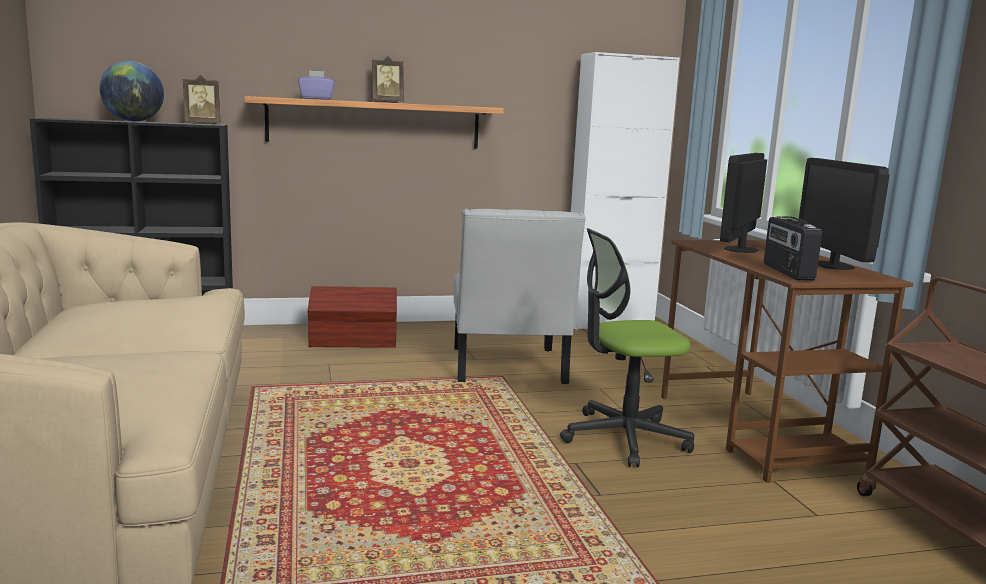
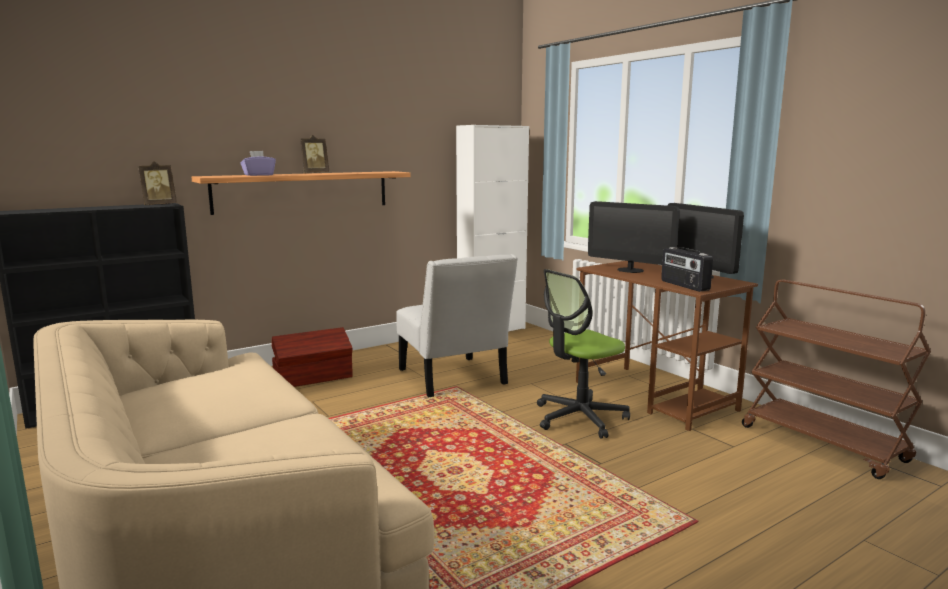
camera: 20 degrees left, 0 degrees up
(134, 121) = (91, 208): globe -> none
(741, 249) = (630, 270): monitor -> monitor turned 60 degrees counterclockwise

